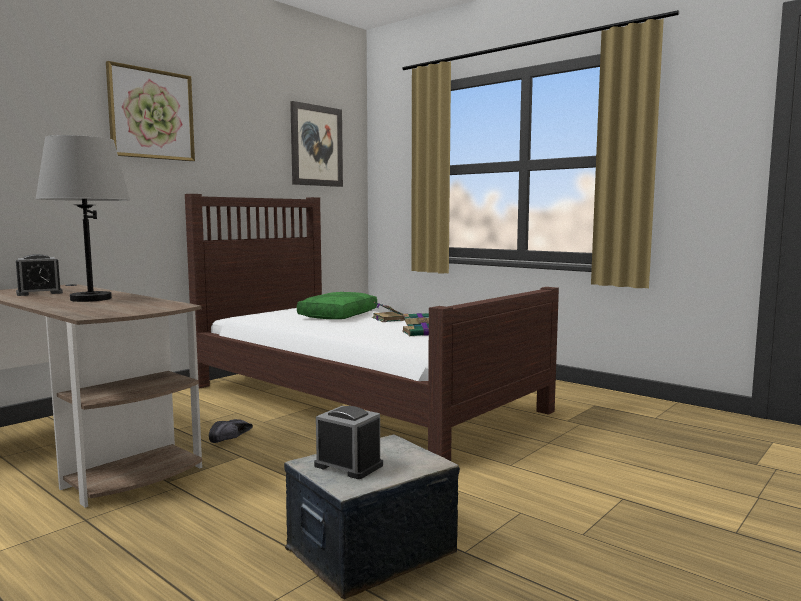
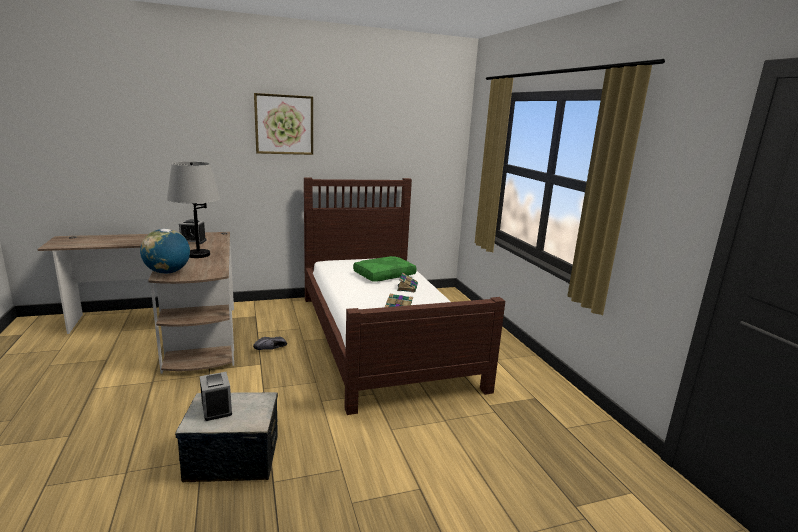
camera: 30 degrees right, 10 degrees up
(89, 312) = (167, 272): none -> globe
(316, 146) = (418, 138): picture -> none

